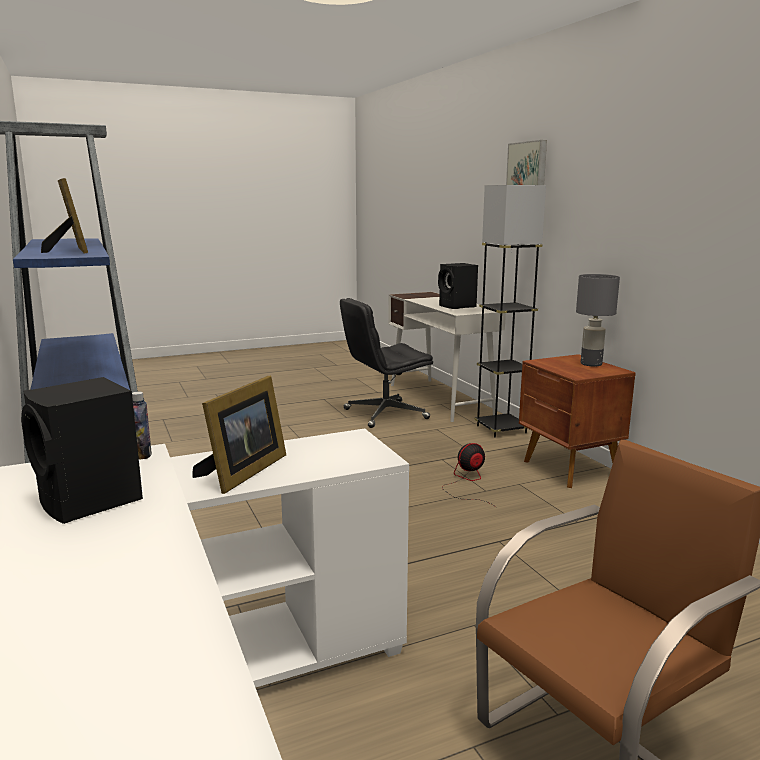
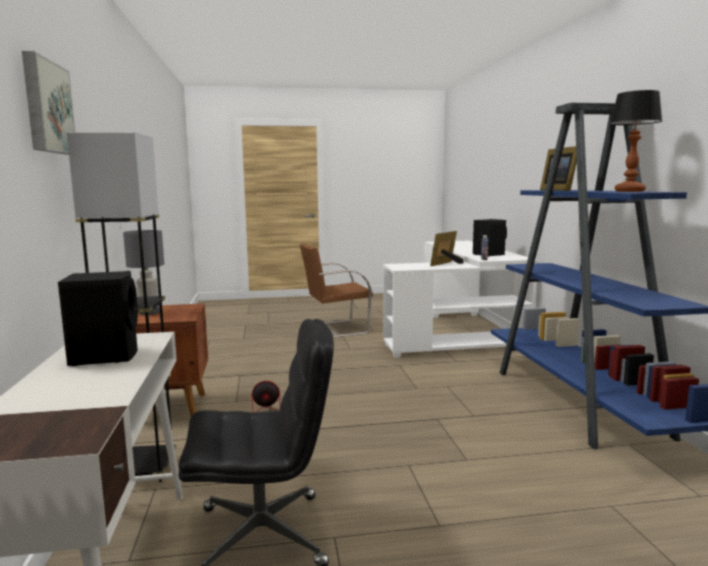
camera: 165 degrees left, 5 degrees down
(60, 241) = (629, 191): none -> table lamp

